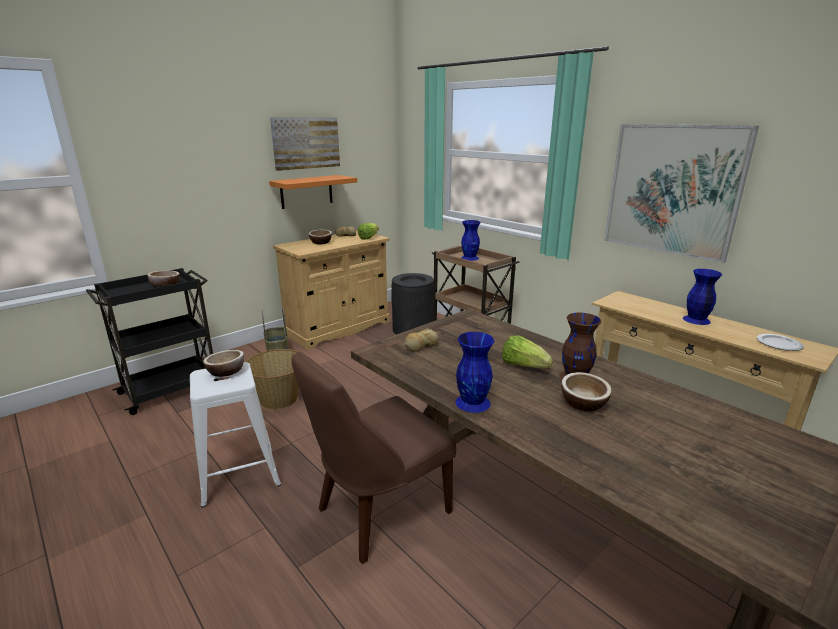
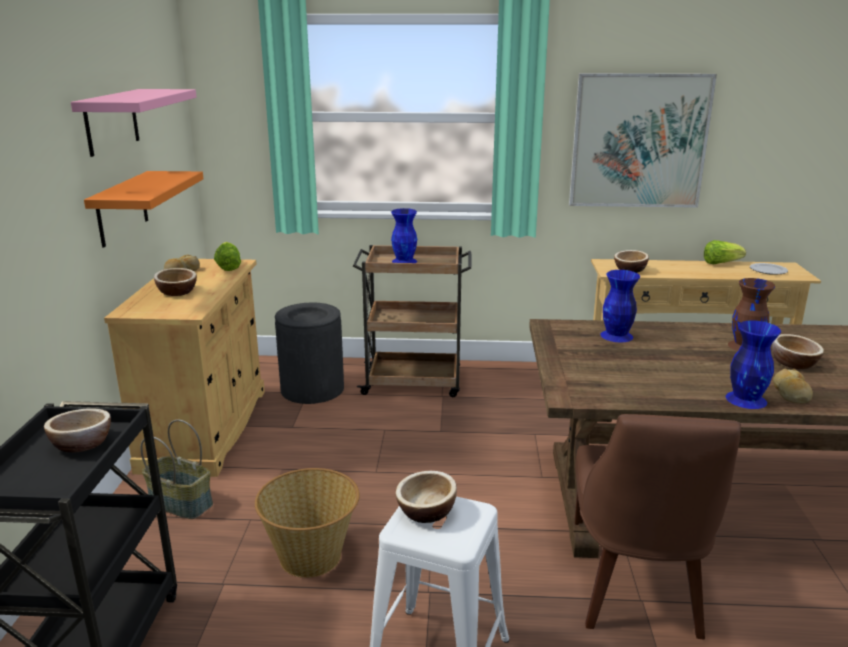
camera: 45 degrees left, 0 degrees up
(305, 143) = (111, 121): picture -> pink shelf
(420, 345) = (590, 372): bread -> bread (791, 393)
(523, 366) = (698, 353): lettuce -> lettuce (720, 263)
(629, 305) = (630, 270): none -> bowl
(696, 320) = (693, 268): blue vase -> blue vase (616, 336)

